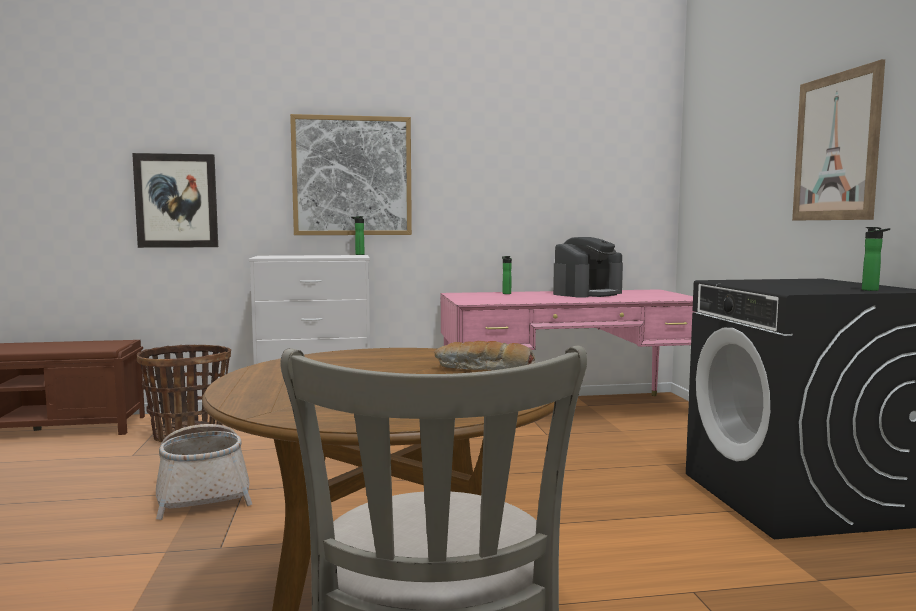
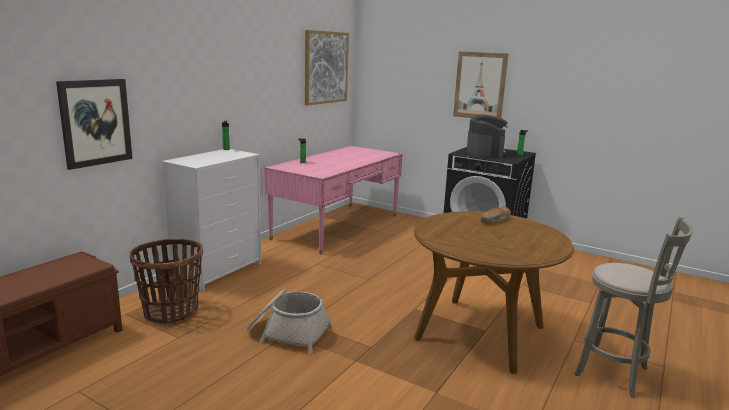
camera: 50 degrees left, 10 degrees up
(352, 176) = (214, 90): picture -> picture (326, 67)
(587, 293) = (338, 155): coffee machine -> coffee machine (485, 152)

